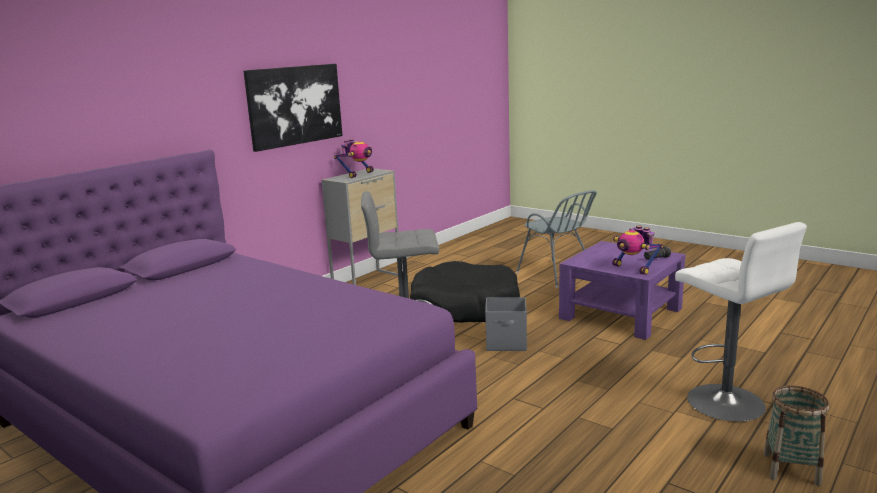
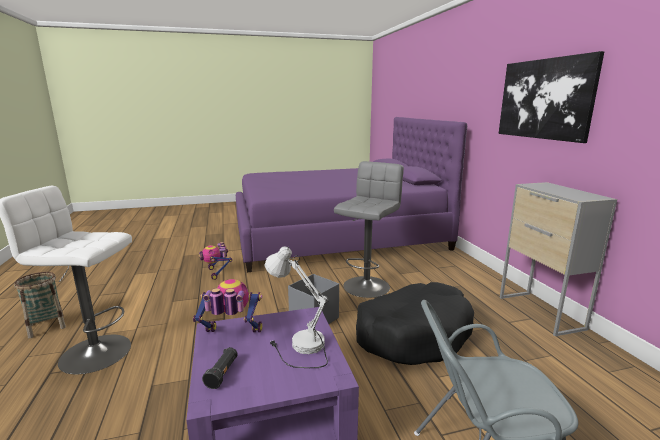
camera: 125 degrees right, 0 degrees up
(358, 174) = (563, 190): toy robot -> toy robot (217, 273)
(605, 255) = (297, 347): none -> white table lamp

